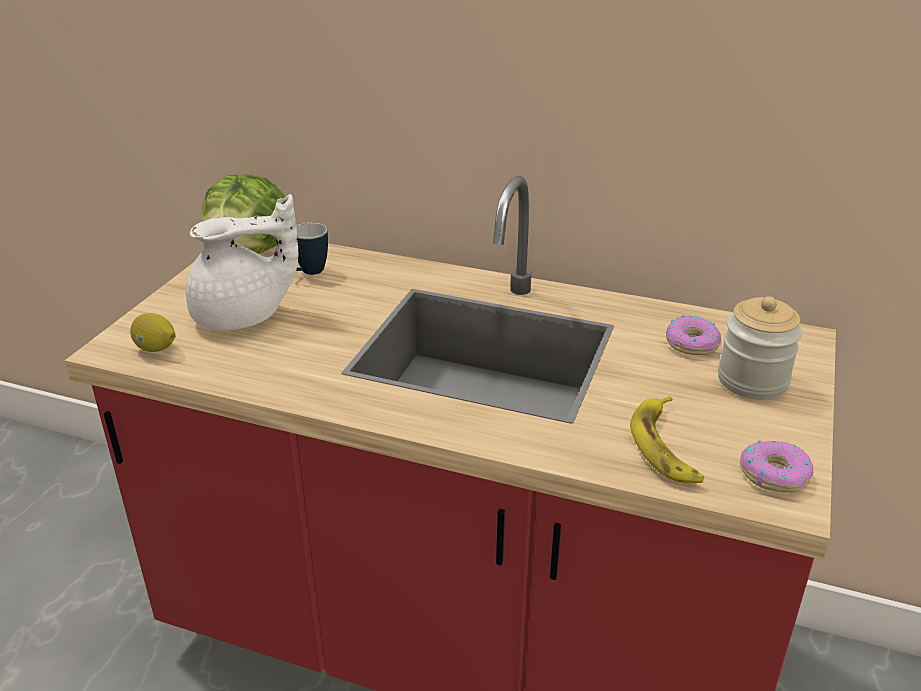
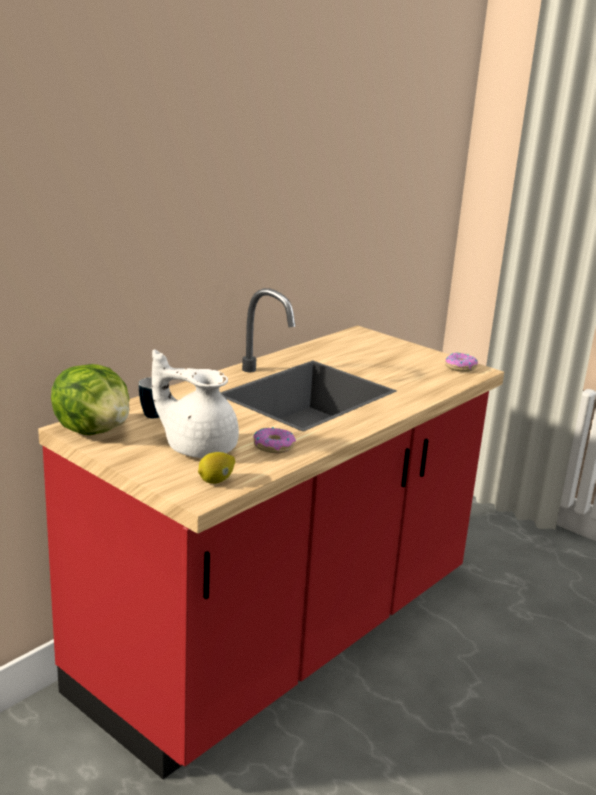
camera: 70 degrees left, 10 degrees down
(243, 316) = (198, 447): white teapot -> white teapot turned 75 degrees counterclockwise
(666, 447) = (429, 379): banana -> none
(692, 343) = (346, 351): donut -> donut (273, 446)
(752, 380) = (388, 350): jar -> none

